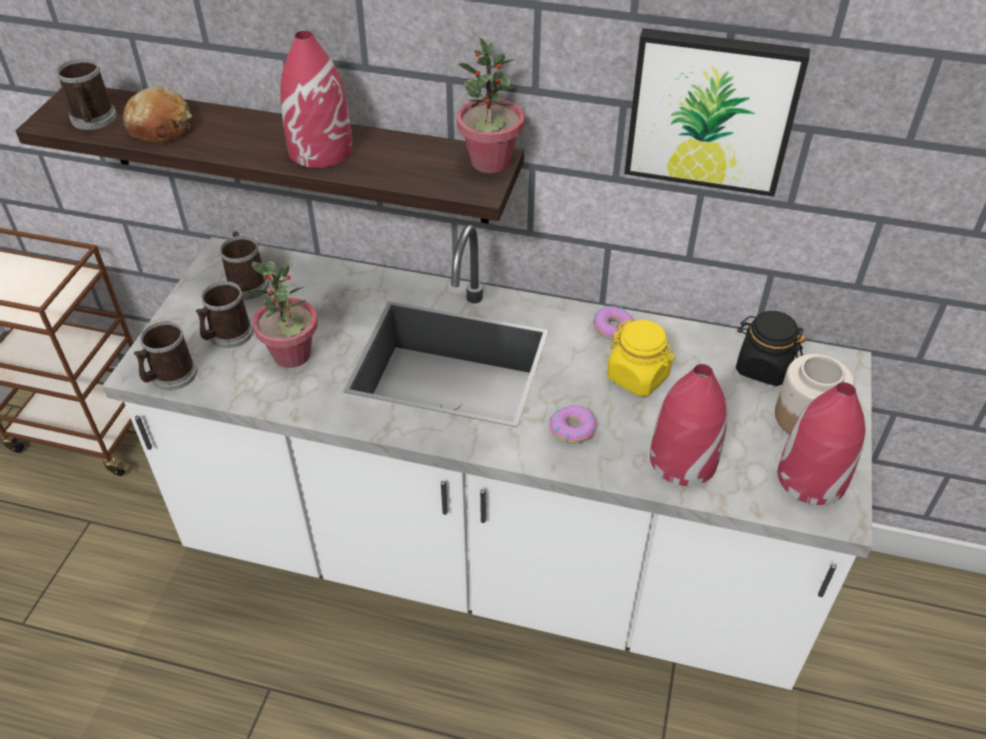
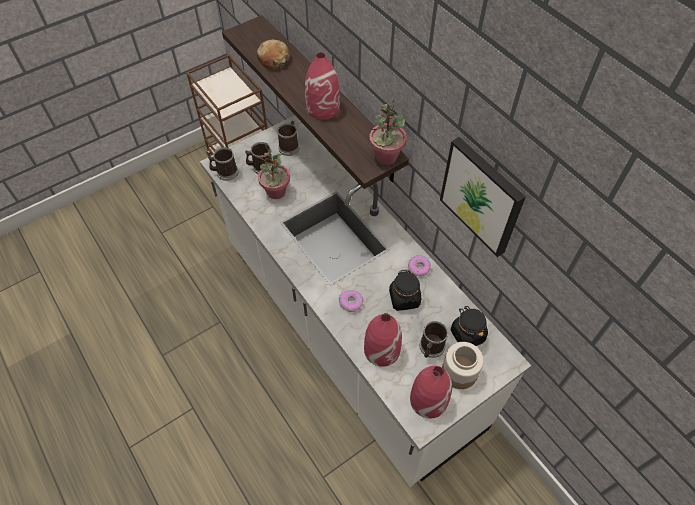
camera: 40 degrees right, 10 degrees up
(93, 120) = (252, 42): mug -> mug (430, 348)
(638, 377) = (404, 299): yellow jar -> black jar

